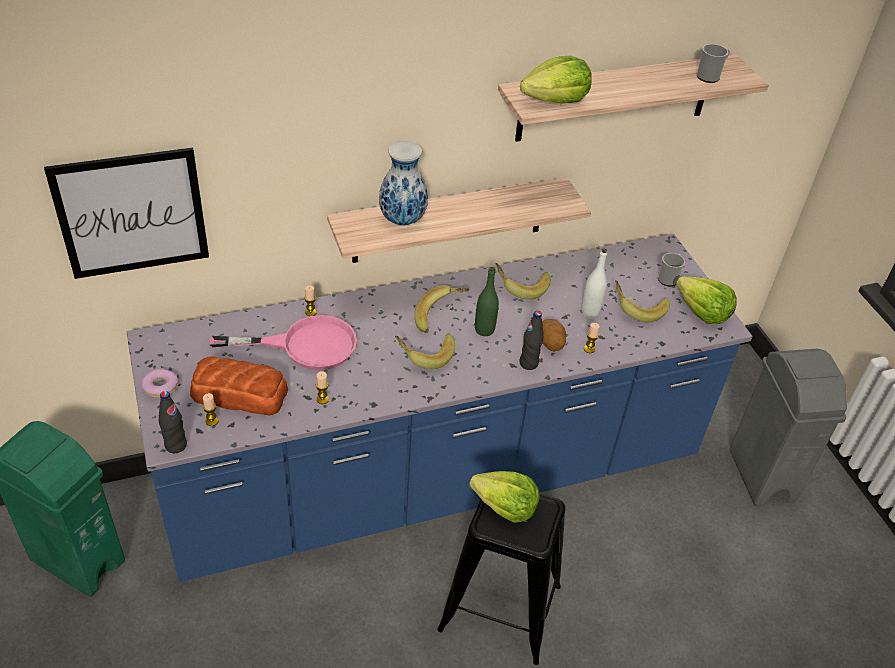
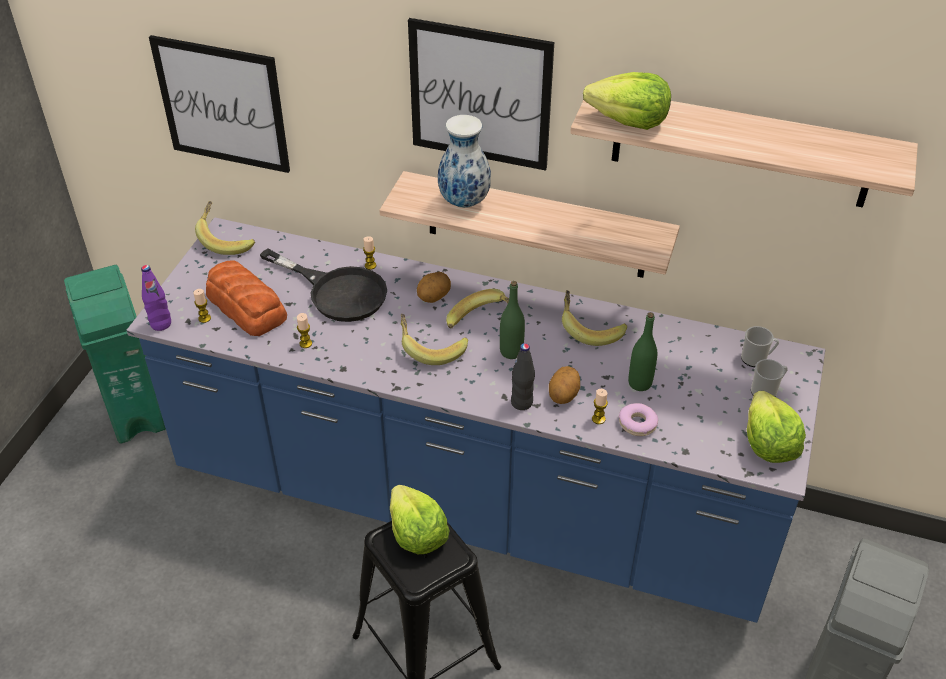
camera: 40 degrees right, 0 degrees up
(160, 387) = (194, 273): donut -> donut (637, 424)
(176, 445) = (161, 324): black bottle -> purple bottle
(305, 345) = (337, 291): pink frying pan -> black frying pan
(386, 315) = (433, 297): none -> potato
(402, 121) = (480, 95): none -> picture
(590, 310) = (640, 383): white bottle -> green bottle
(637, 308) = (695, 405): banana -> banana (226, 240)
(710, 76) = (847, 155): mug -> mug (756, 359)

